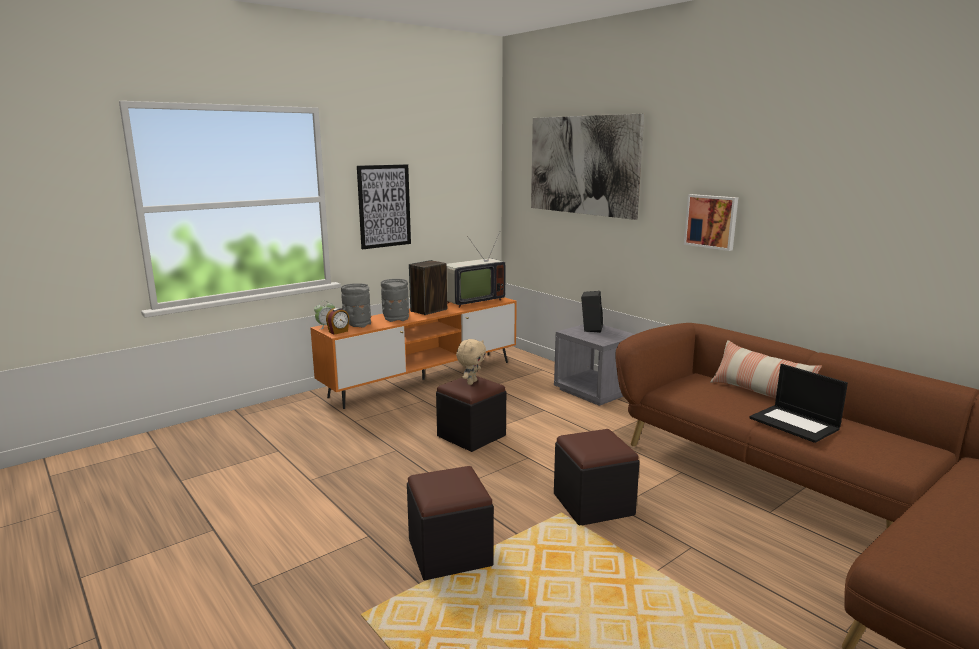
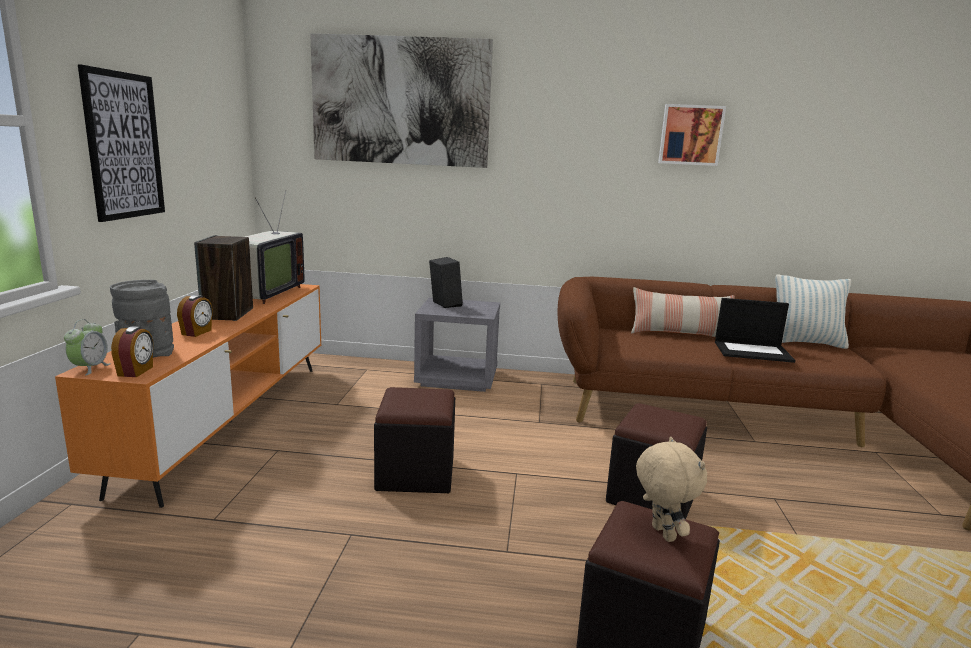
camera: 45 degrees left, 0 degrees up
(396, 318) = (197, 332): grey vase -> alarm clock
(471, 382) = (414, 397): beige plush toy -> beige plush toy (661, 533)
(711, 221) = (584, 166): picture -> picture (690, 135)
(898, 435) = (805, 343): none -> pillow

